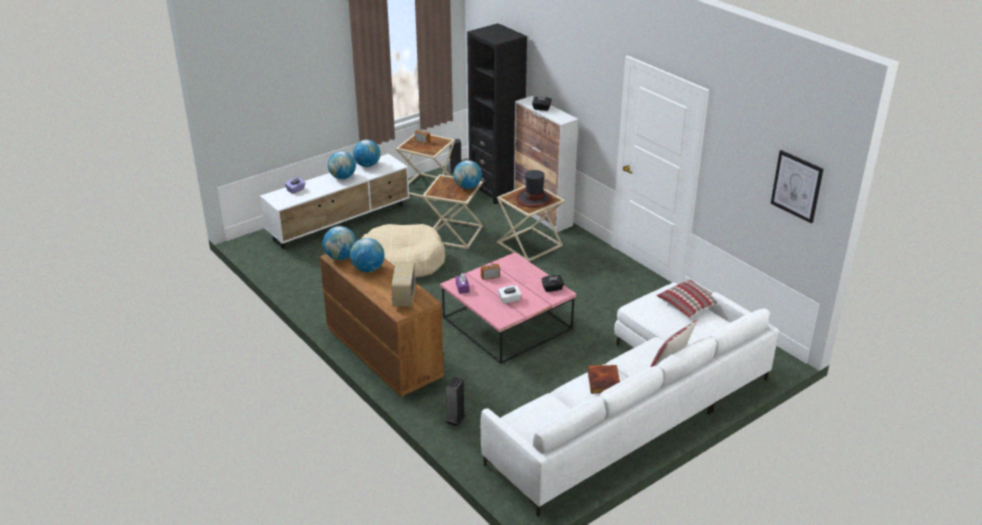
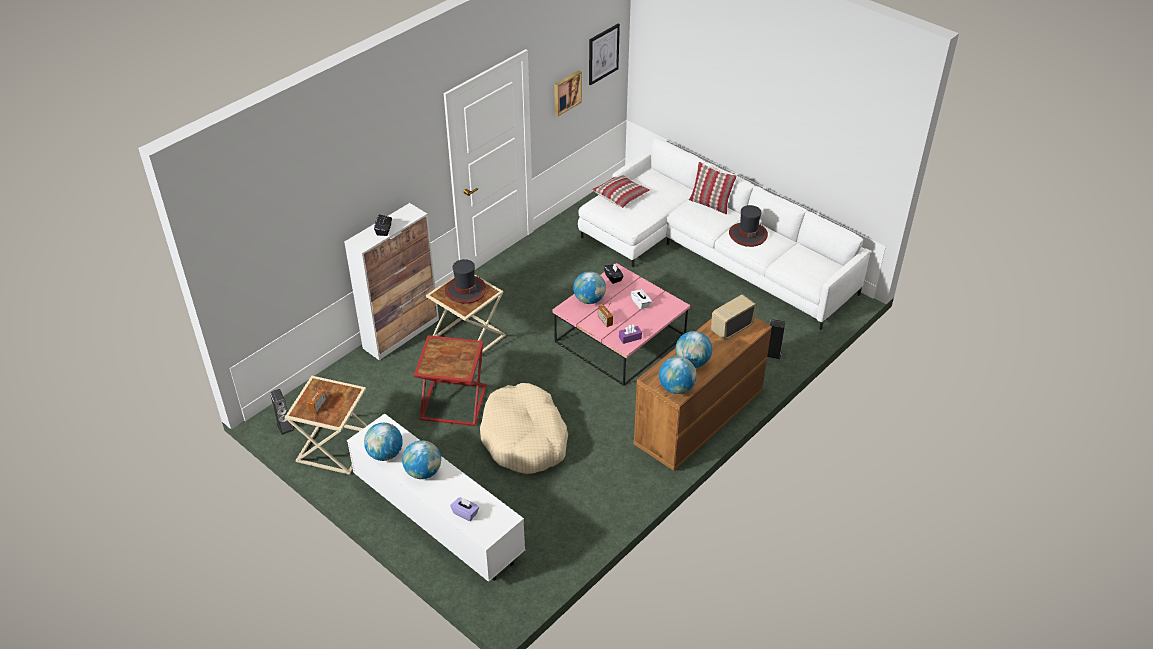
camera: 100 degrees left, 10 degrees up
(403, 297) = (731, 328): radio -> radio turned 150 degrees clockwise
(454, 234) = (455, 402): beige side table -> red side table
(467, 187) = (445, 345): globe -> globe (589, 300)
(496, 190) = (341, 379): black bookcase -> none
(604, 381) = (747, 234): book -> hat
(743, 182) = (566, 92): none -> picture

